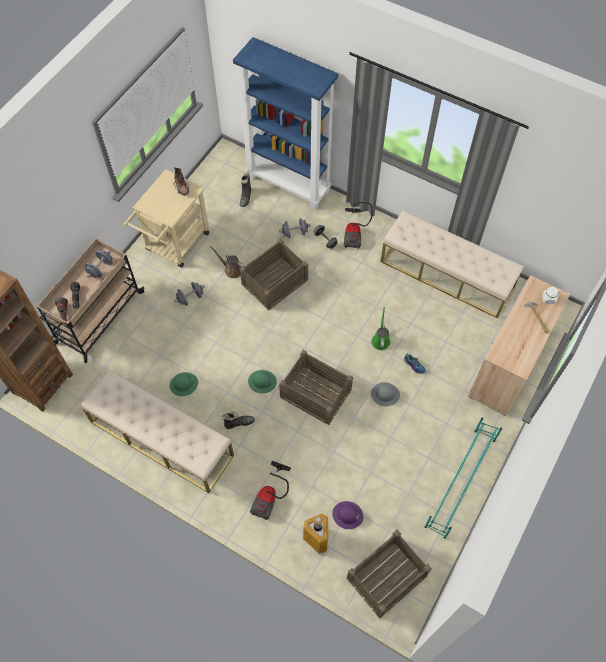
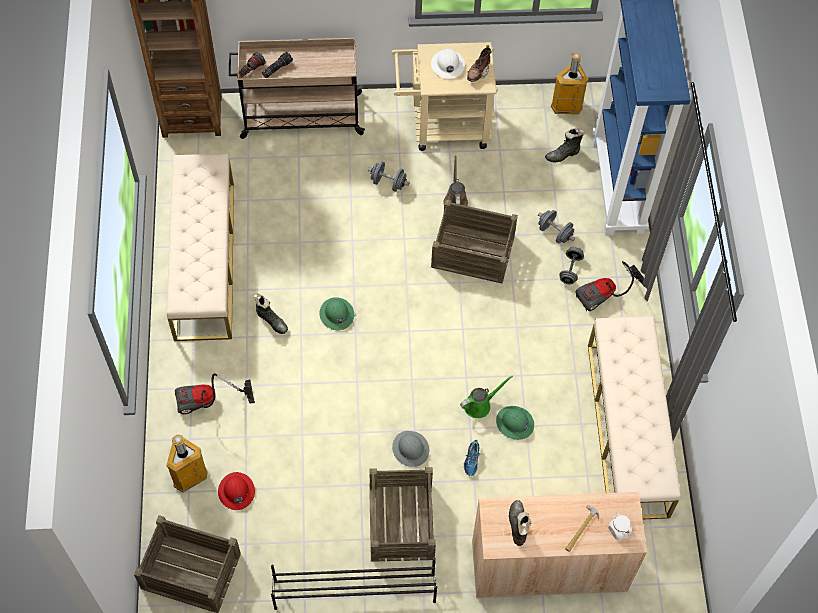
camera: 55 degrees right, 0 degrees up
(100, 269) = (326, 67): grey dumbbell -> none
(162, 200) = (447, 65): none -> white hard hat
(184, 384) = (280, 242): green hard hat -> green hard hat (515, 423)
(214, 176) = (566, 106): none -> trash can
(315, 393) = (361, 375): crate -> crate (402, 521)
(347, 515) = (236, 491): purple hard hat -> red hard hat
(460, 483) = (353, 590): turquoise shoe rack -> black shoe rack
(515, 349) = (517, 525): none -> black boot

